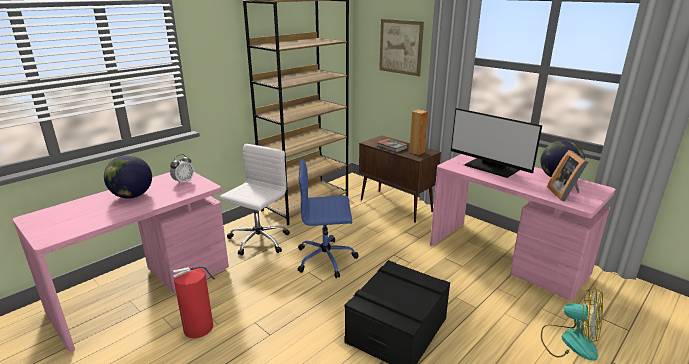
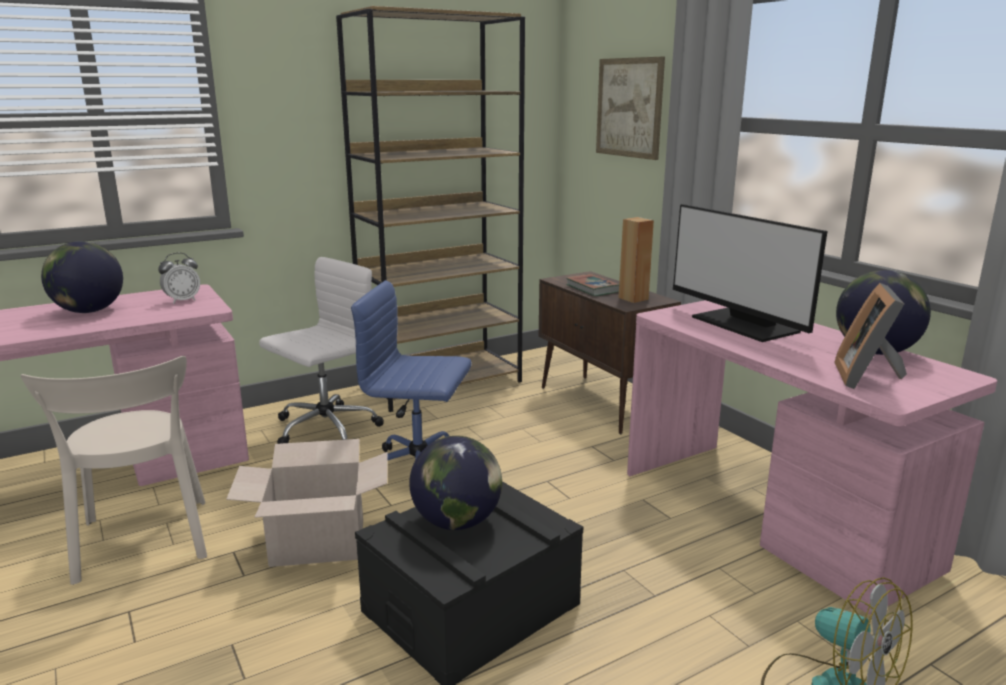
camera: 15 degrees right, 5 degrees down
(200, 327) = (143, 544): fire extinguisher -> beige chair
(298, 309) = (318, 542): none -> cardboard box
(391, 290) = (457, 522): none -> globe

